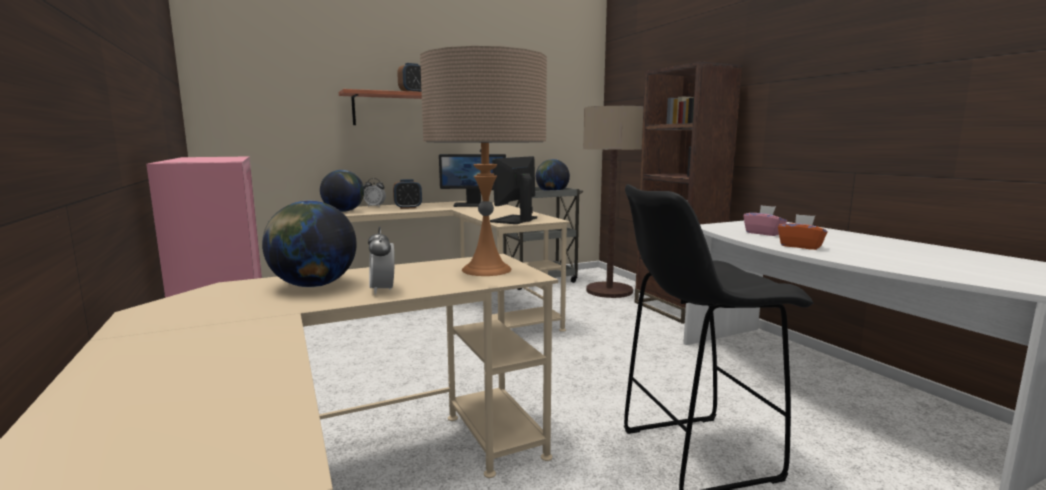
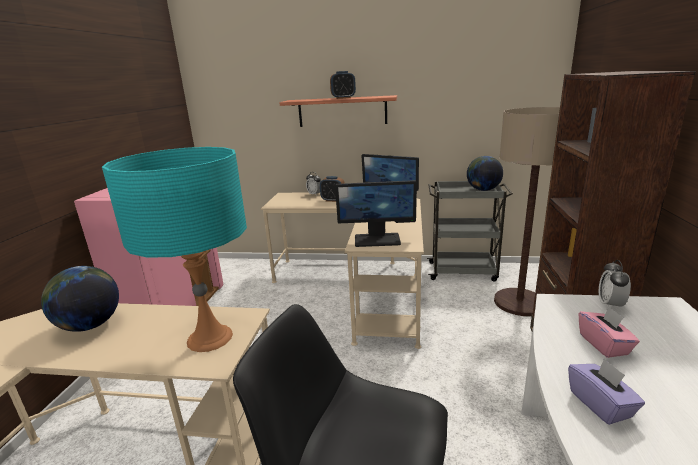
camera: 35 degrees right, 10 degrees up
(343, 211) = (283, 200): globe -> none
(382, 290) = (106, 349): alarm clock -> alarm clock (610, 304)
(486, 269) = (210, 338): beige table lamp -> turquoise table lamp
(515, 220) = (377, 239): monitor -> monitor turned 150 degrees counterclockwise
(801, 246) = (600, 404): orange tissue box -> purple tissue box

